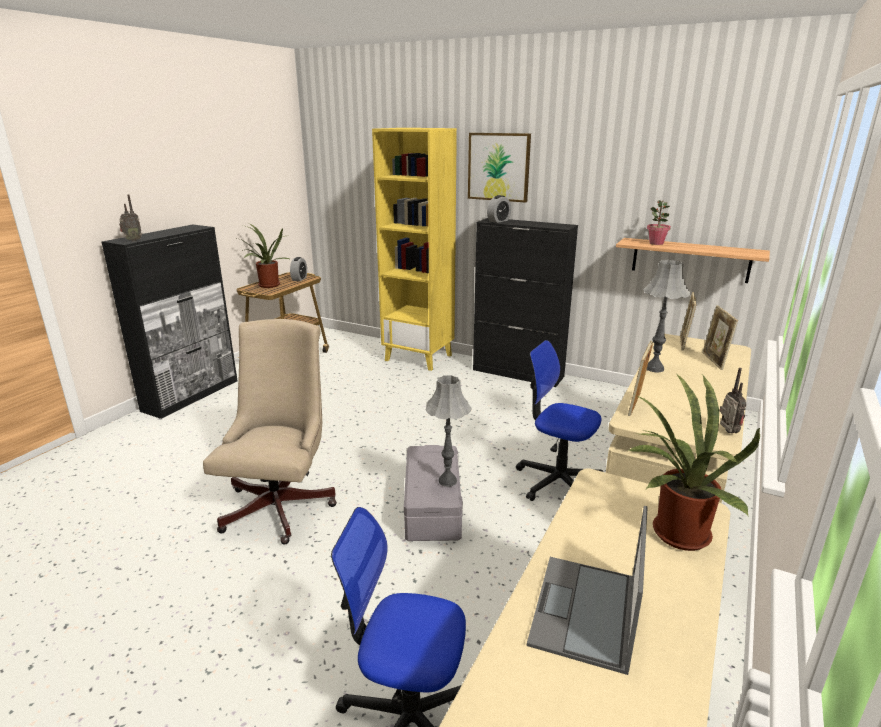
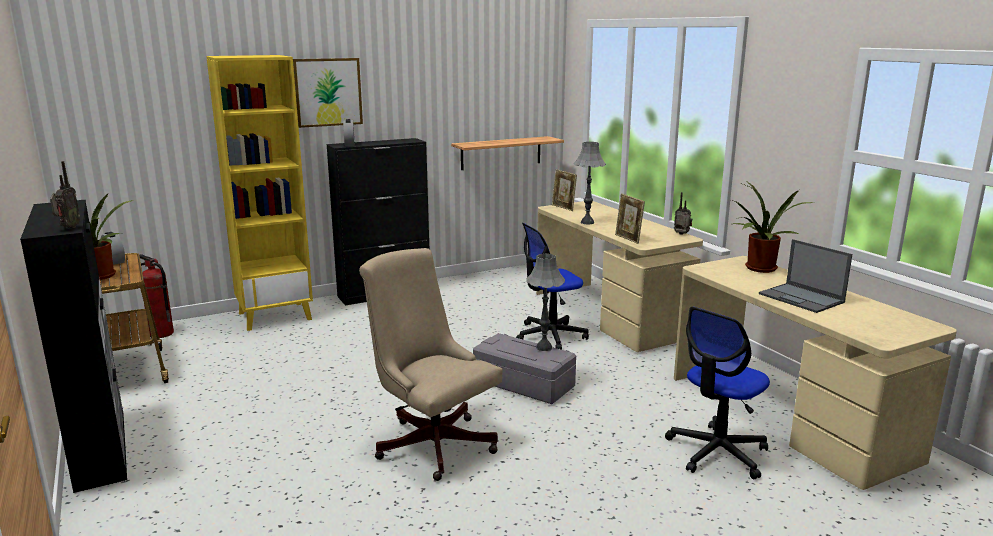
camera: 55 degrees left, 5 degrees down
(348, 342) = (161, 334): none -> fire extinguisher
(656, 243) = (484, 143): potted plant -> none
(714, 361) = (598, 211): picture frame -> none

